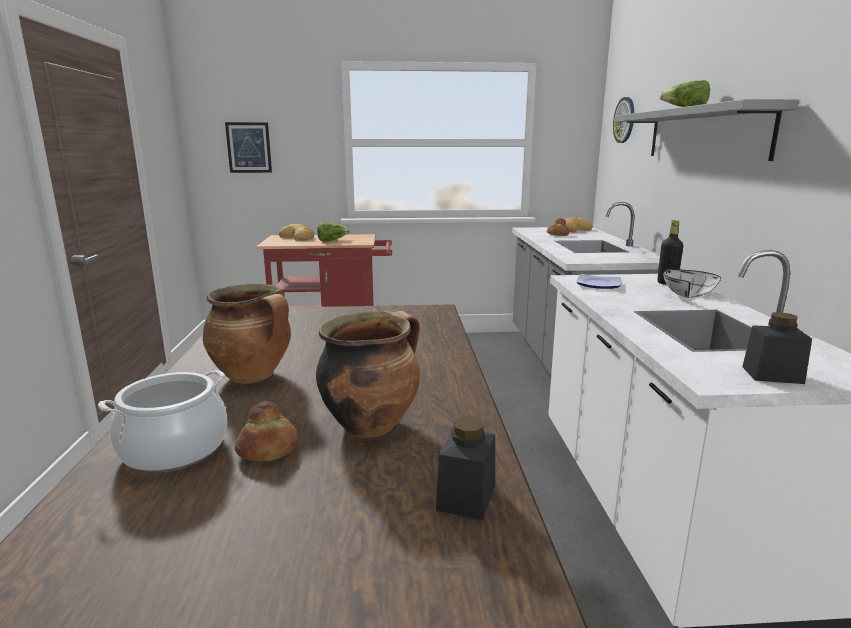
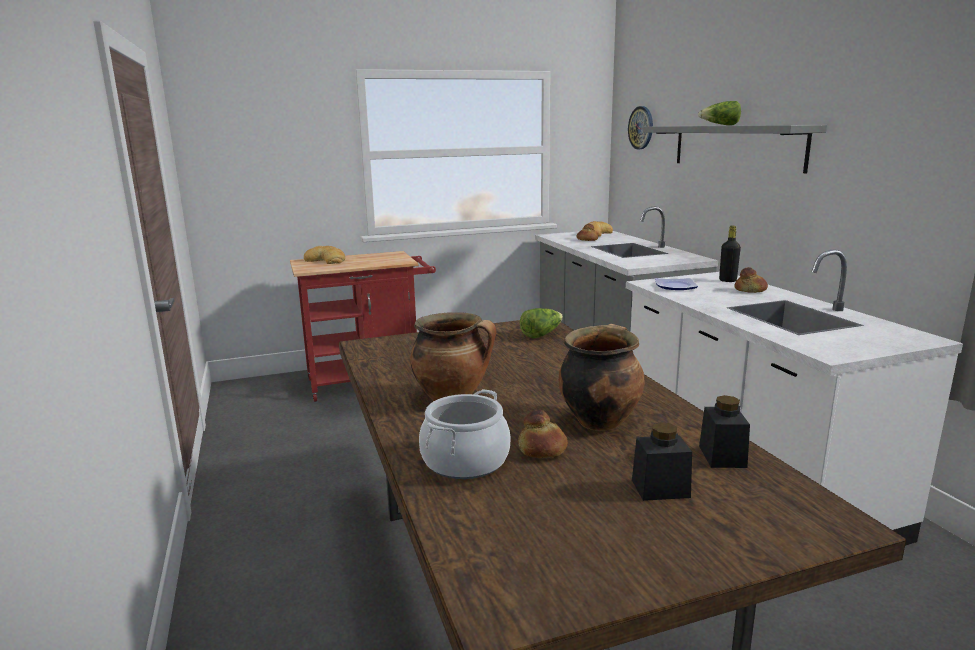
camera: 15 degrees left, 0 degrees up
(249, 147) = (256, 164): picture -> none
(332, 240) = (368, 261): lettuce -> lettuce (541, 334)
(683, 295) = (750, 290): white bowl -> bread
(772, 375) = (865, 345): black jar -> black jar (660, 488)

